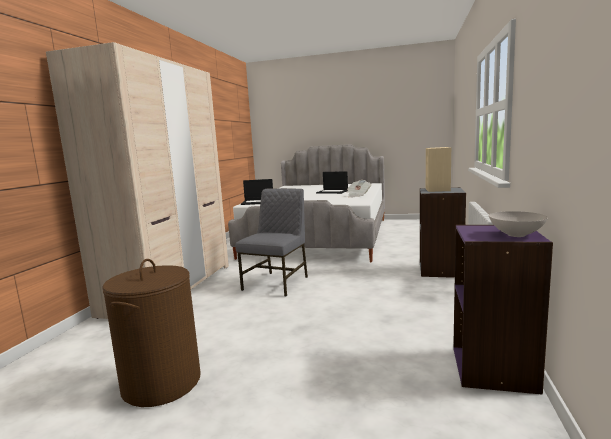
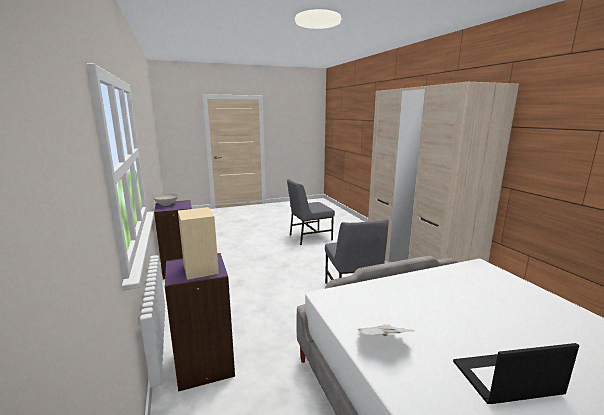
camera: 145 degrees right, 5 degrees up
(162, 383) = (309, 237): brown laundry basket -> grey chair
(258, 202) = (485, 275): laptop -> none
(441, 270) = (204, 364): grey bookcase -> purple bookcase

